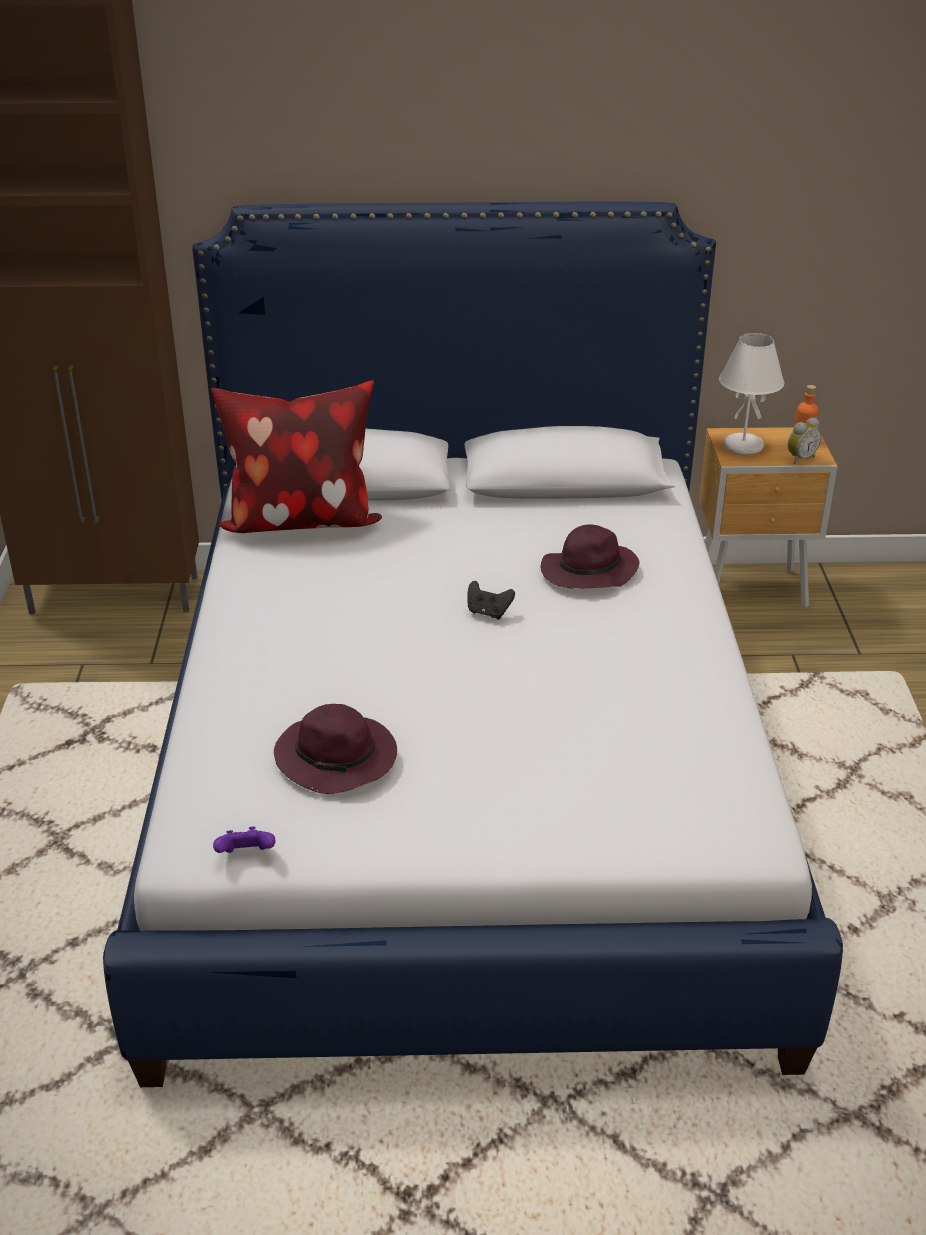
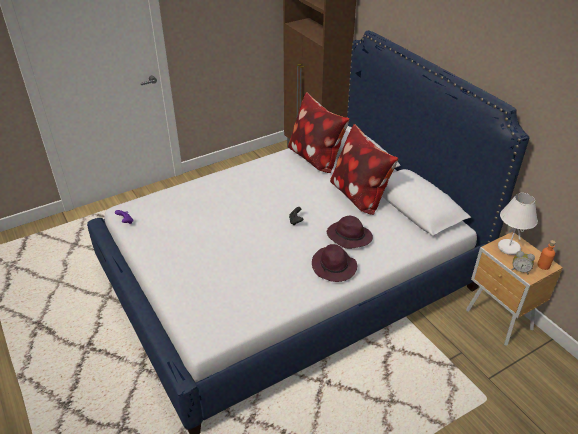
camera: 60 degrees right, 5 degrees up
(338, 759) = (181, 220): purple hat -> purple hat (334, 267)
(476, 519) = (359, 195): none -> pillow

